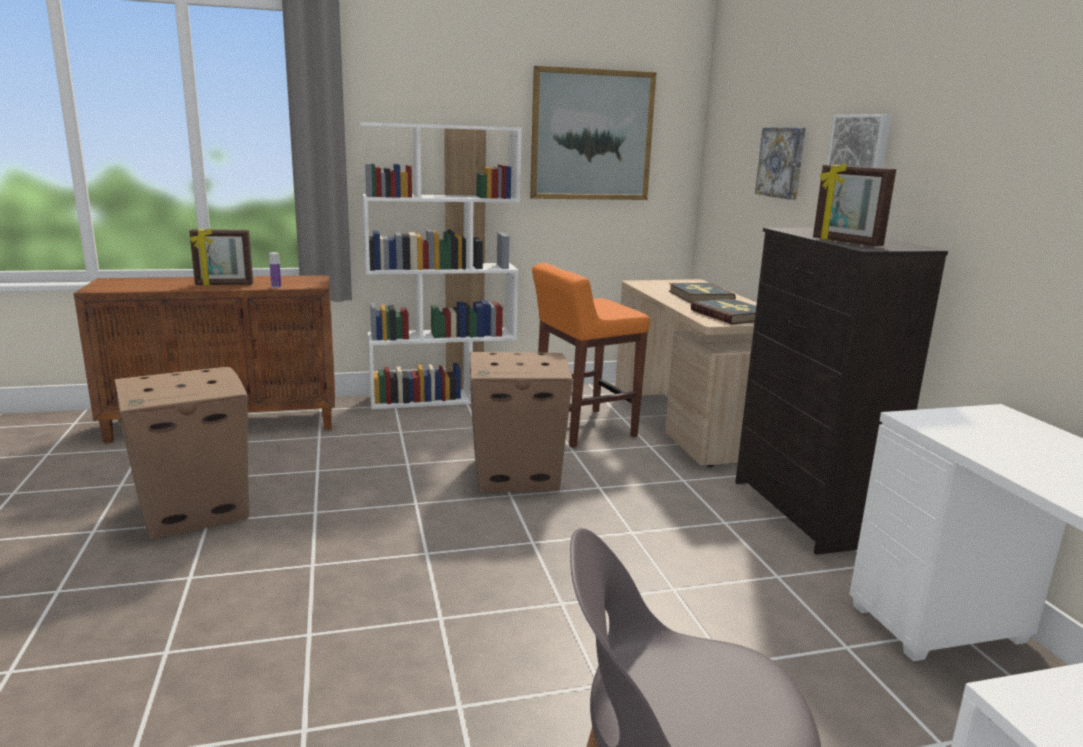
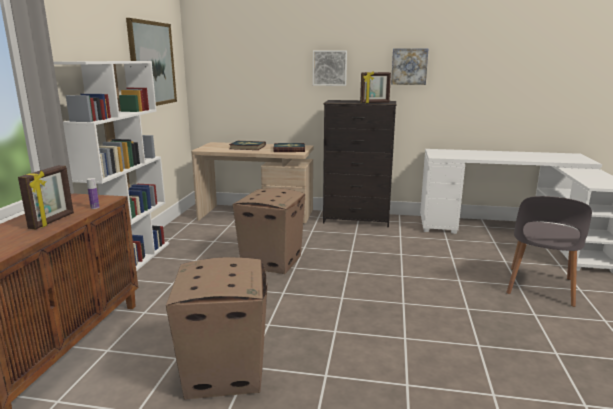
camera: 65 degrees left, 0 degrees up
(583, 428) = (231, 236): orange stool -> none
(782, 162) = (272, 73): picture -> picture (409, 66)

